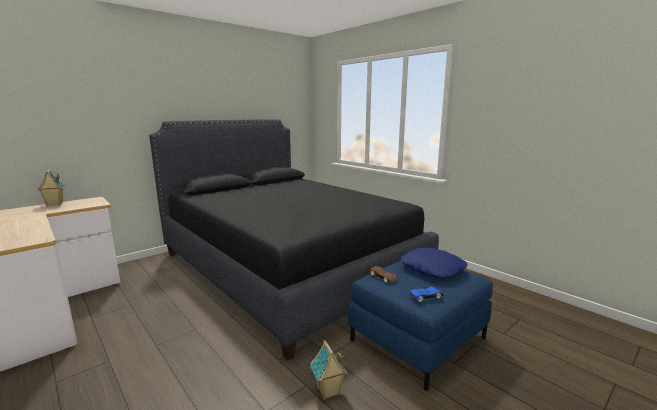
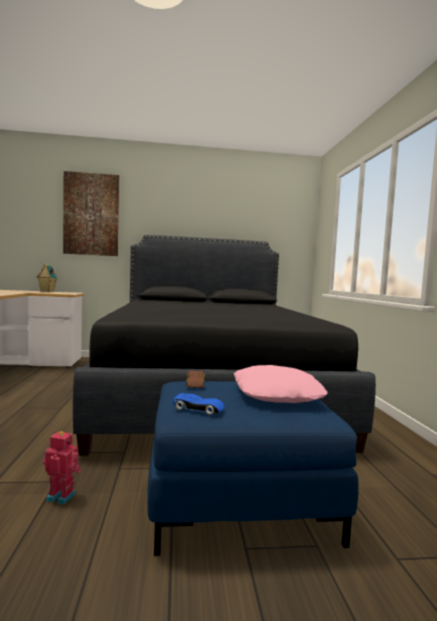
camera: 35 degrees right, 10 degrees down
(87, 99) = (91, 214): none -> picture
(328, 392) = (62, 496): toy house -> toy robot
(433, 268) = (277, 394): blue pillow -> pink pillow

